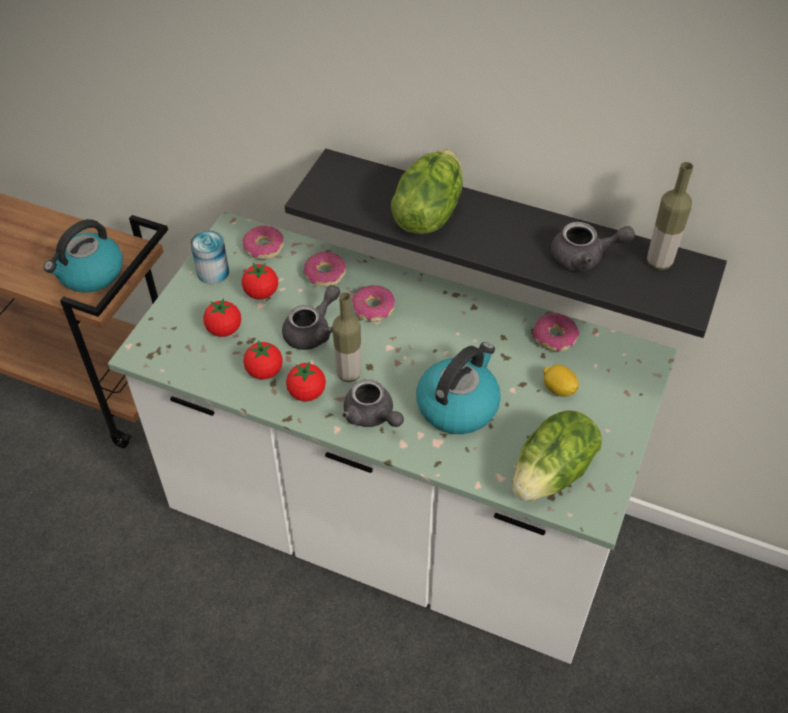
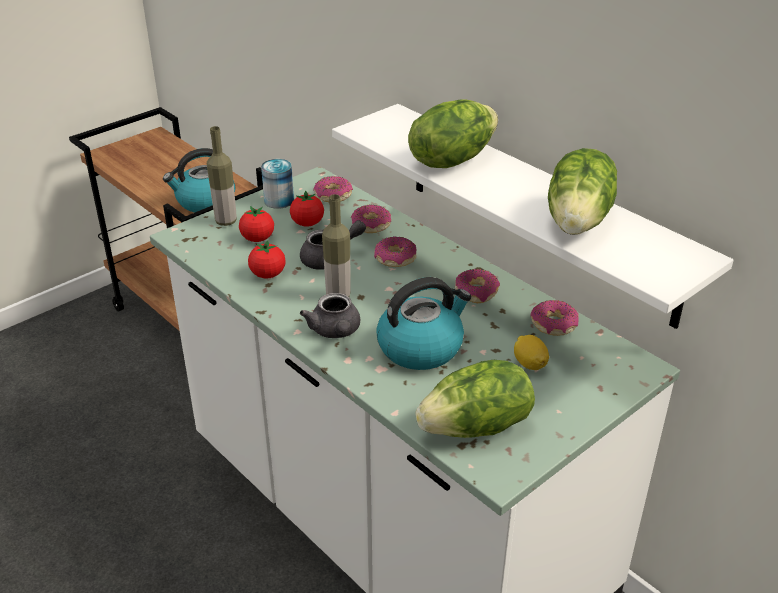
camera: 25 degrees right, 15 degrees down
(307, 393) = (291, 299): tomato -> none
(469, 323) = (476, 292): none -> donut
(511, 235) = (538, 211): black shelf -> white shelf
(584, 257) = (579, 221): grey teapot -> lettuce
(659, 262) = (656, 242): bottle -> bottle (226, 221)

